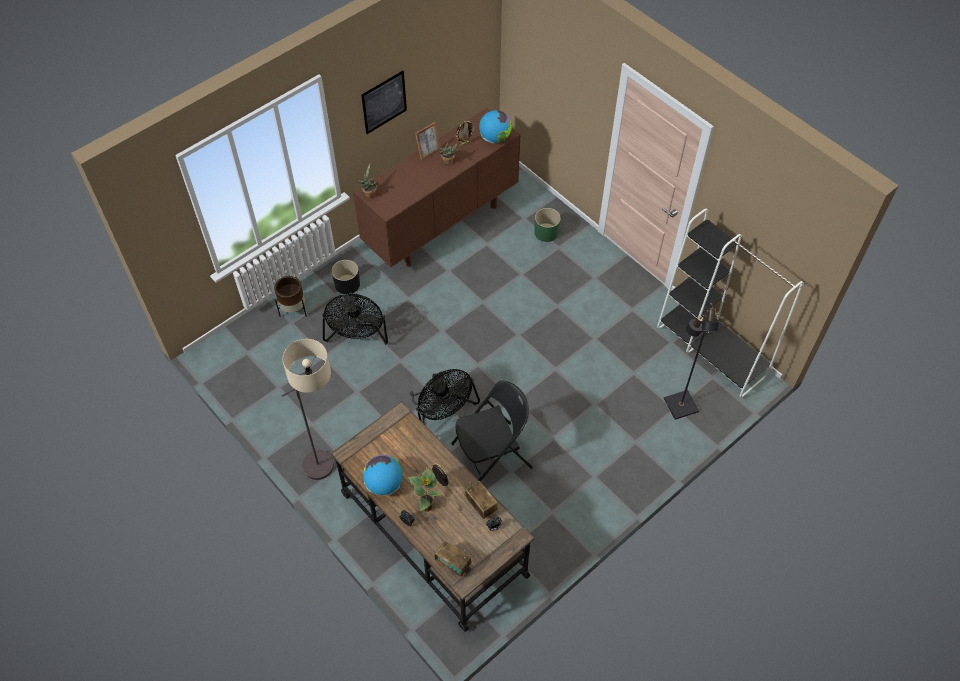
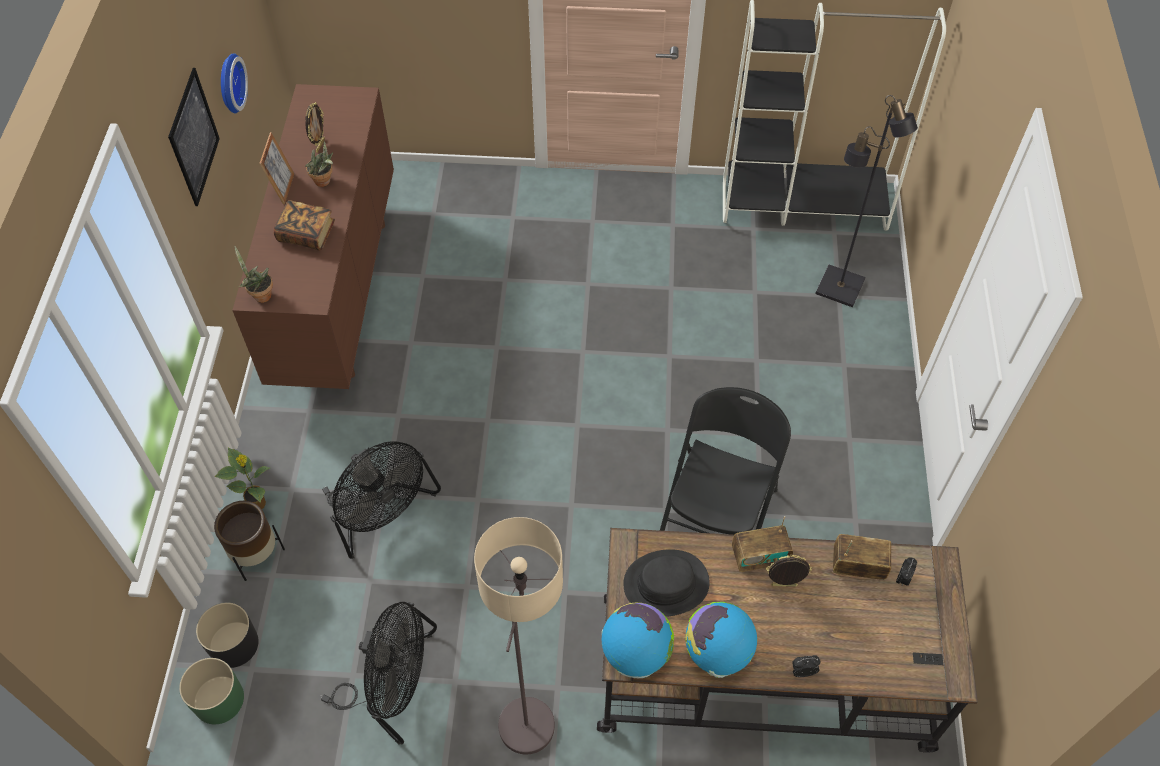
camera: 45 degrees left, 0 degrees up
(347, 284) = (295, 462): black planter -> black planter (233, 644)
(396, 441) = (666, 584): none -> black hat
(415, 180) = (307, 234): none -> book
(427, 507) = (802, 630): potted plant -> potted plant (259, 504)
(433, 87) = (228, 83): none -> wall clock
(440, 411) = (598, 517): black fan -> black fan (391, 687)
(453, 563) = (915, 669): radio -> radio (759, 557)
(495, 138) = (352, 113): globe -> globe (636, 653)
(546, 232) = (479, 211): green planter -> green planter (218, 700)

